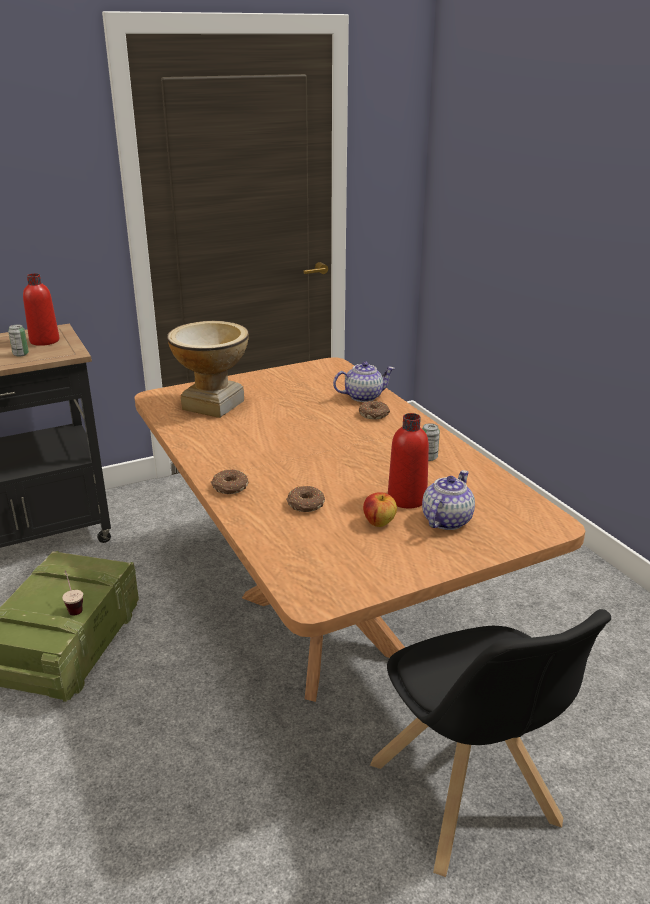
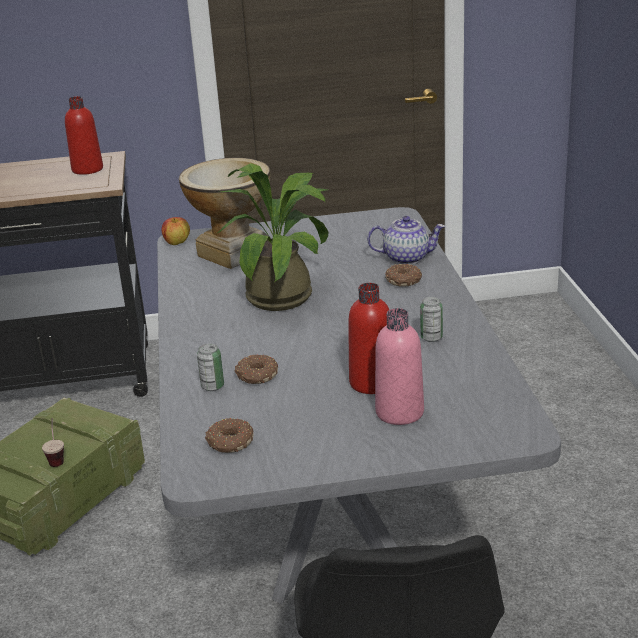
camera: 20 degrees right, 0 degrees up
(21, 354) = (55, 183): can -> can (212, 386)
(230, 487) = (191, 348): donut -> donut (230, 443)
(283, 435) = (285, 295): none -> potted plant
(323, 625) = (330, 523): brown dining table -> grey dining table
(379, 522) = (322, 405): apple -> apple (177, 243)
(446, 520) = (399, 412): teapot -> pink bottle

